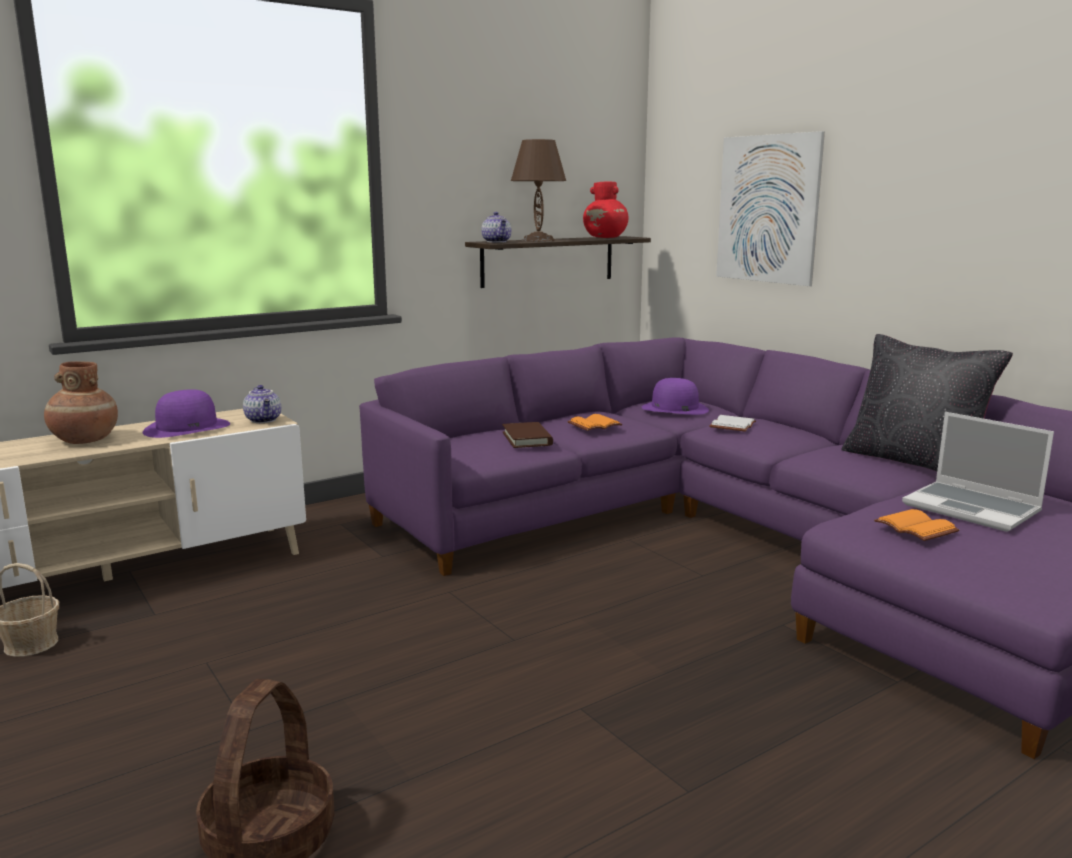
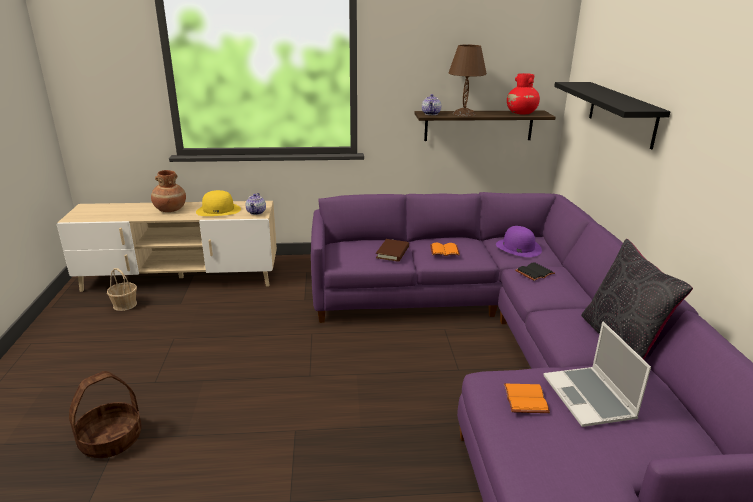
camera: 30 degrees right, 10 degrees up
(187, 427) = (218, 210): purple hat -> yellow hat
(731, 425) = (534, 272): white book -> black book
(767, 209) = (621, 113): picture -> black shelf

